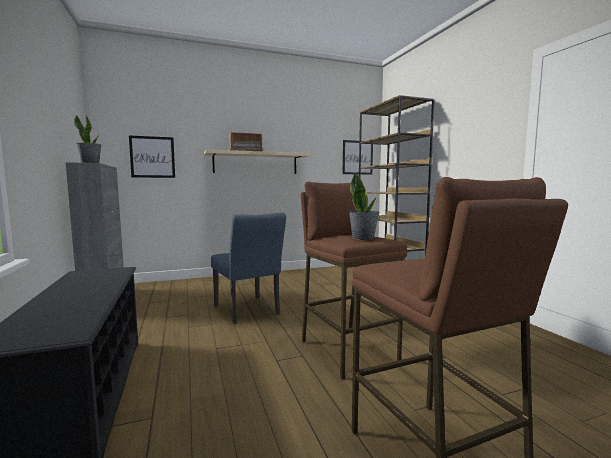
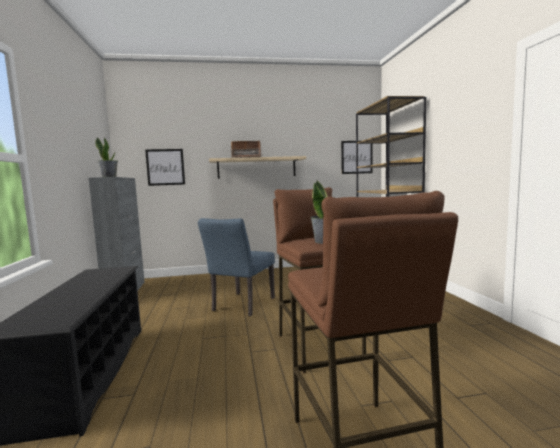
camera: 10 degrees right, 0 degrees up
(248, 311) = (241, 306): blue chair -> blue chair turned 45 degrees clockwise

